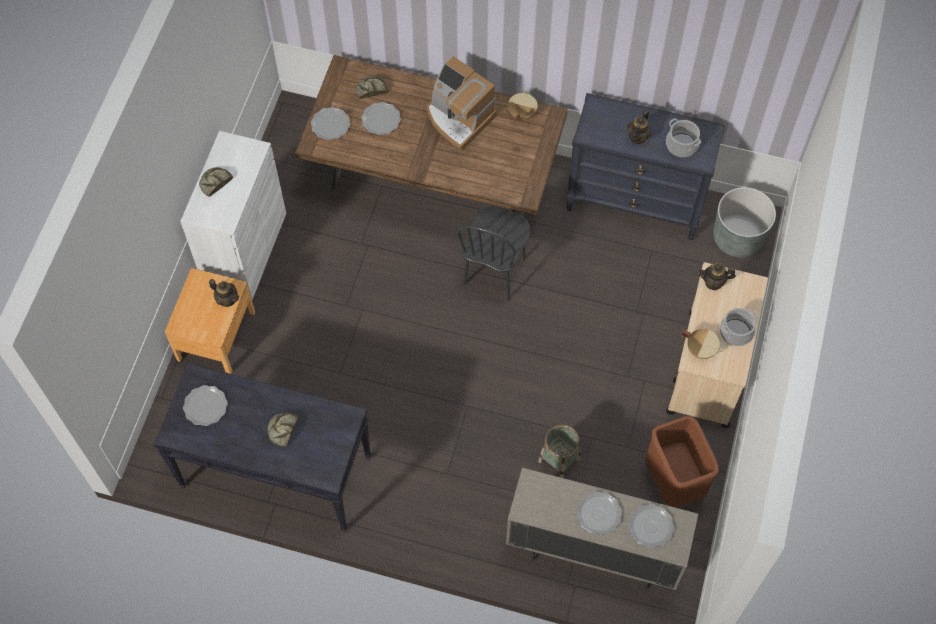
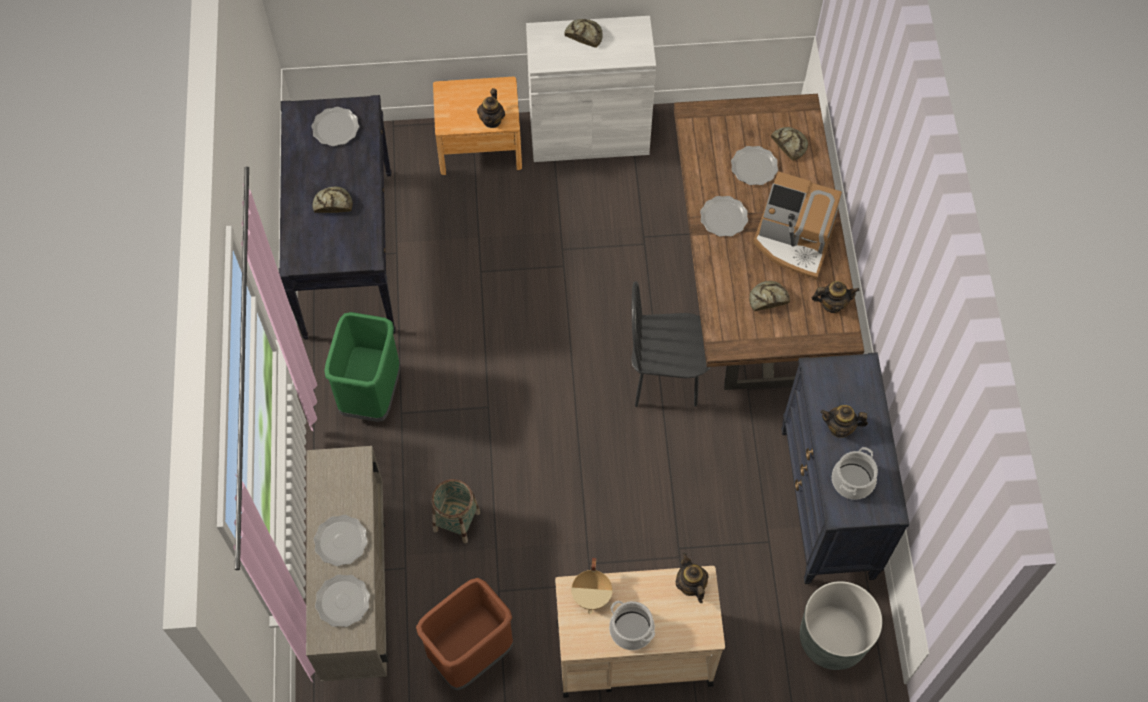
camera: 70 degrees right, 0 degrees up
(330, 125) = (724, 122): plate -> plate (723, 218)
(421, 491) = (372, 394): none -> green trash can
(458, 118) = (793, 242): coffee machine -> coffee machine turned 90 degrees counterclockwise
(500, 152) = (767, 298): none -> bread
(521, 113) = (832, 304): beige cooking pot -> teapot

